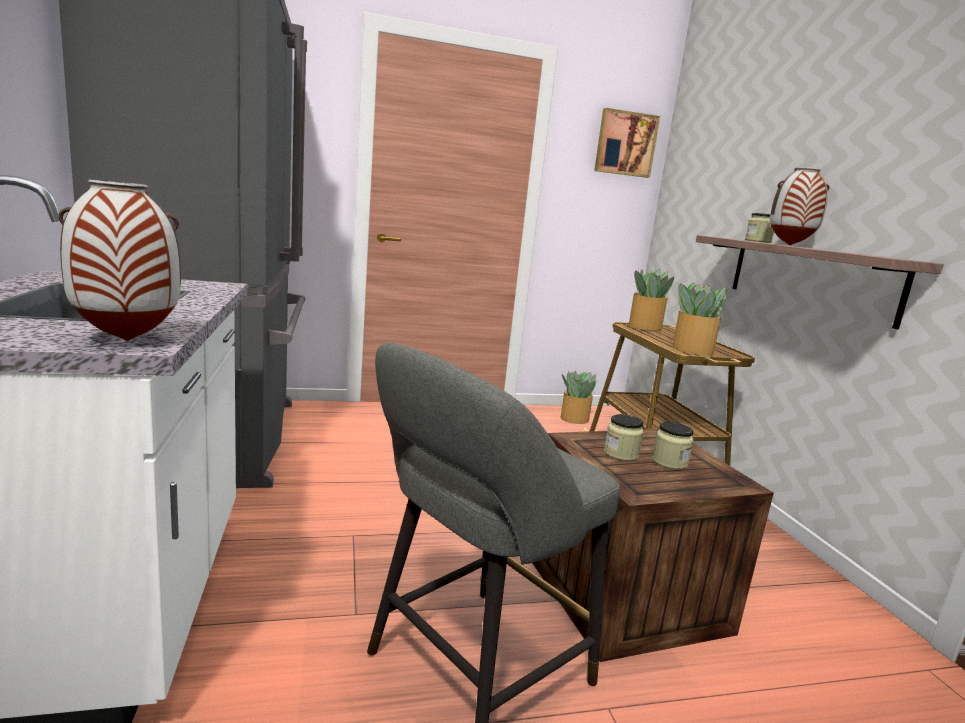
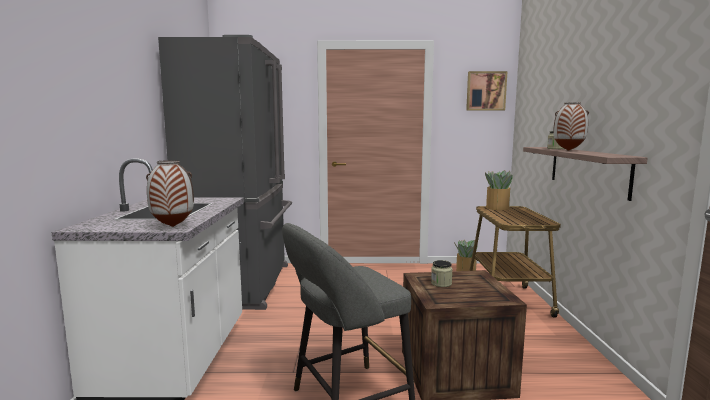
camera: 15 degrees right, 5 degrees down
(669, 462) = (469, 288): jar -> none
(691, 349) = (517, 221): potted plant -> none

